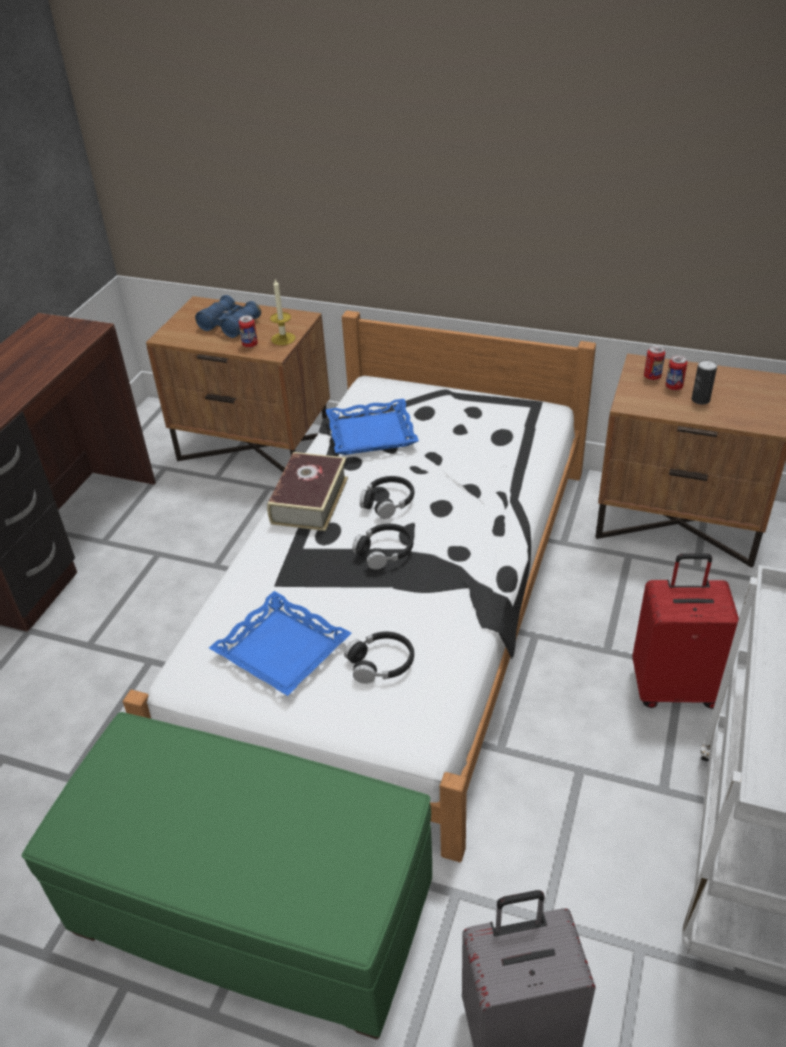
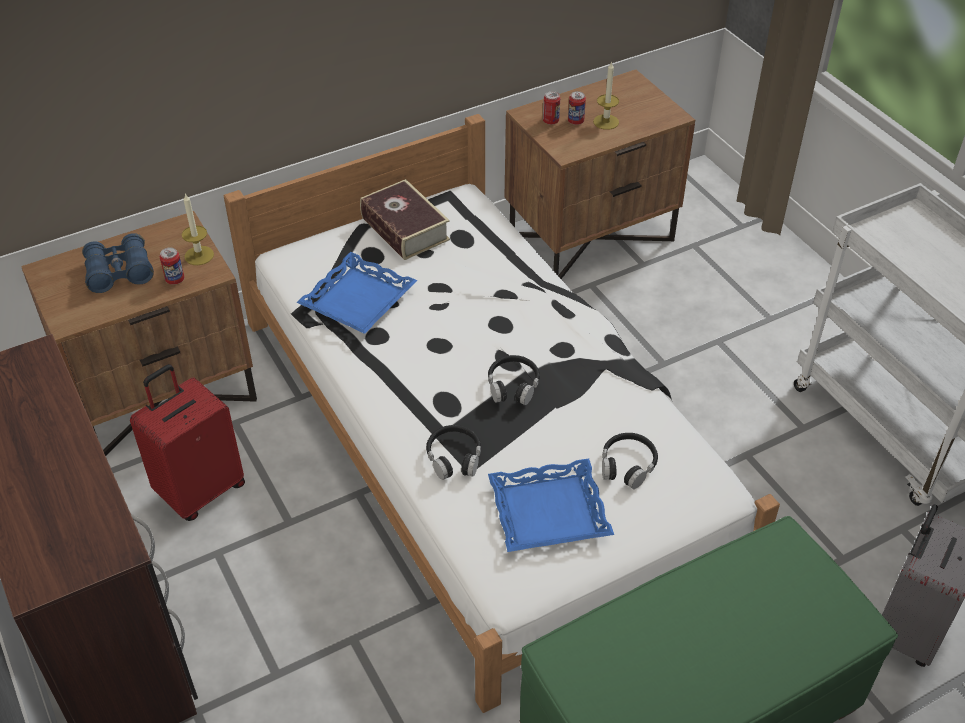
camera: 50 degrees left, 5 degrees up
(309, 500) = (392, 388): book -> book (405, 229)
(388, 502) = (457, 347): black headphones -> black headphones (454, 457)
(673, 687) = (730, 358): red suitcase -> red suitcase (200, 490)
(700, 400) = (606, 122): can -> candle

